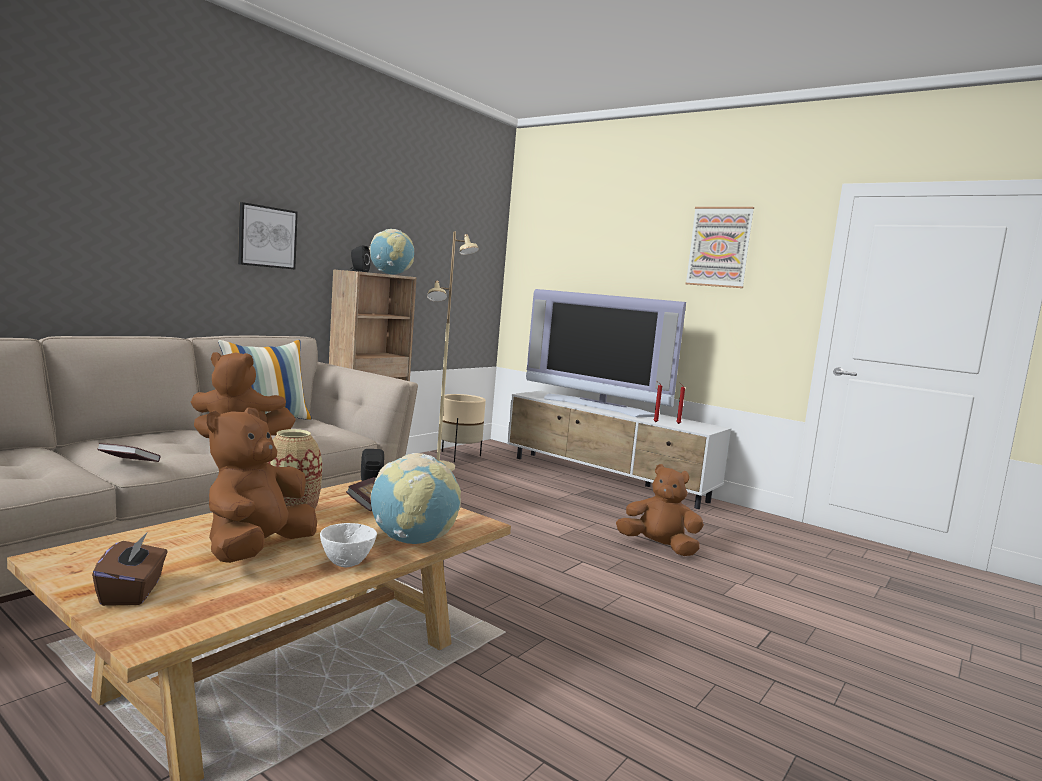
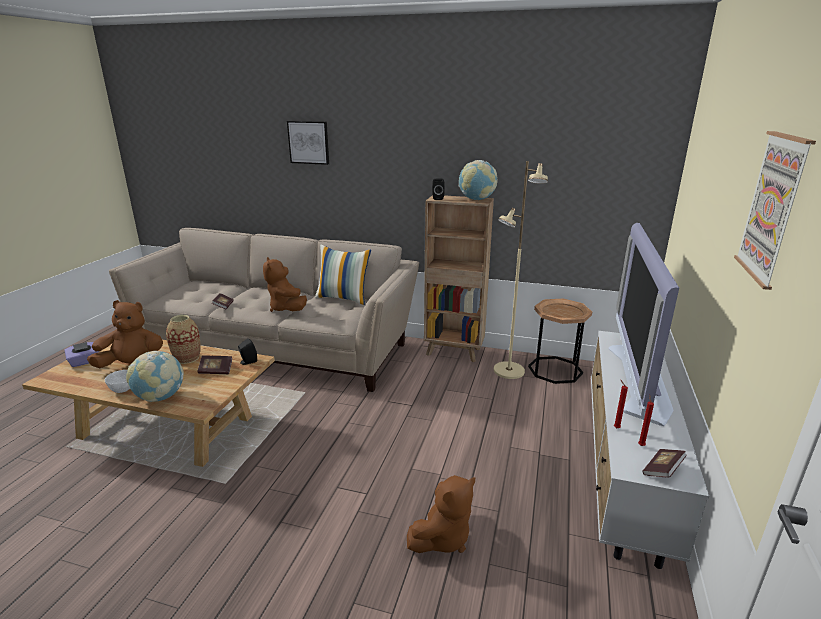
camera: 70 degrees right, 15 degrees up
(132, 592) = (85, 362): brown tissue box -> purple tissue box
(267, 237) = (384, 172): picture -> picture (309, 142)
(458, 456) = (555, 370): beige planter -> brown side table
(659, 547) = (443, 538): brown plush toy -> brown plush toy turned 45 degrees clockwise
(705, 427) = (662, 470): none -> book

